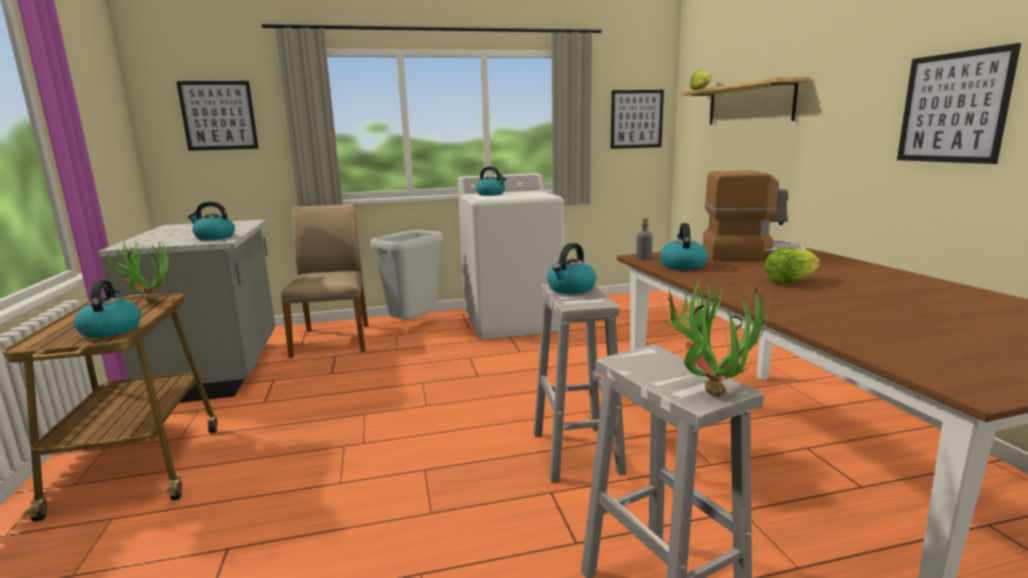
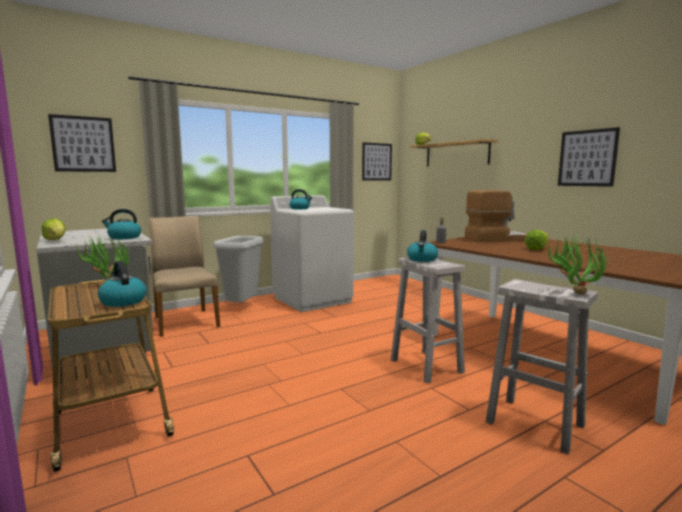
camera: 20 degrees left, 5 degrees down
(140, 240) = (56, 241): none -> lettuce
(682, 266) = (469, 245): kettle -> none

